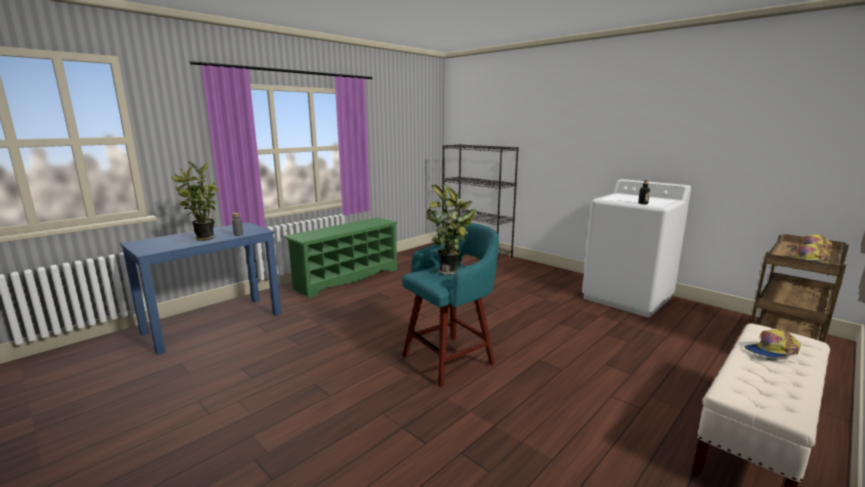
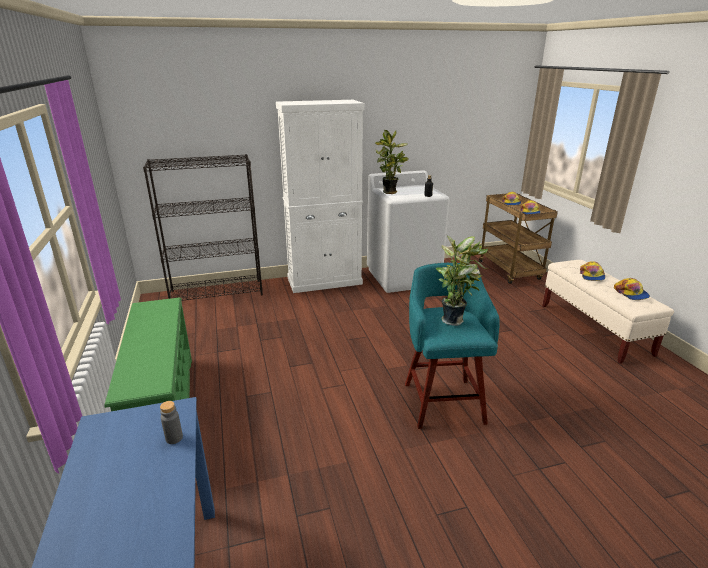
camera: 60 degrees left, 10 degrees up
(203, 238) = (149, 487): potted plant -> potted plant (390, 192)
(554, 273) = (325, 281): none -> white cabinet
(777, 386) = (631, 293): none -> cap

